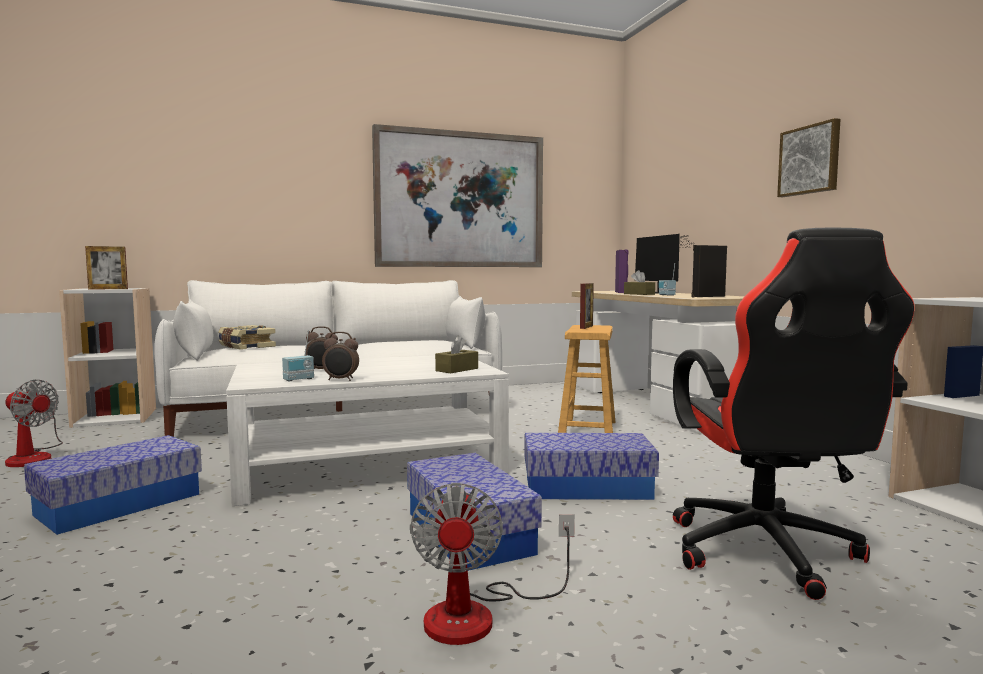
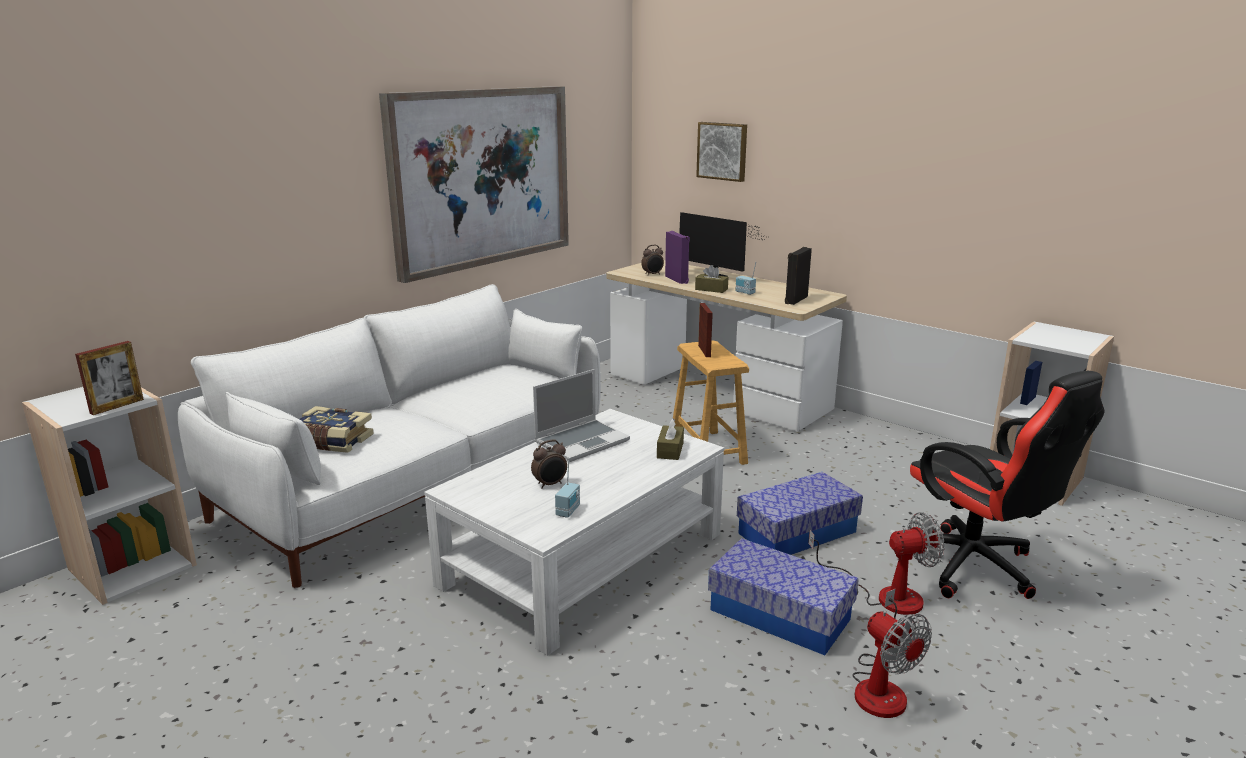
camera: 30 degrees left, 15 degrees up
(33, 457) = (171, 668): fan -> fan (884, 595)
(119, 504) = (431, 694): storage box -> none
(341, 380) = (609, 501): alarm clock -> alarm clock (652, 274)
(400, 361) = (582, 441): none -> laptop
(810, 160) = (892, 173): picture -> picture (723, 151)

